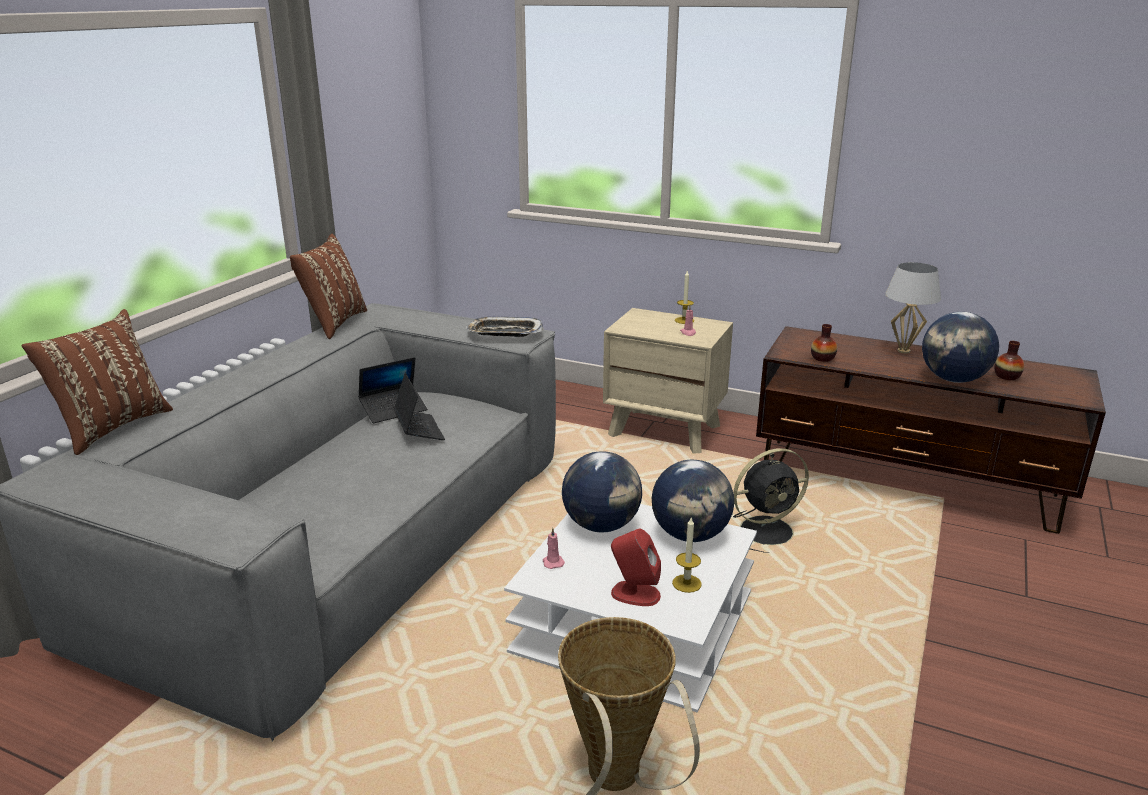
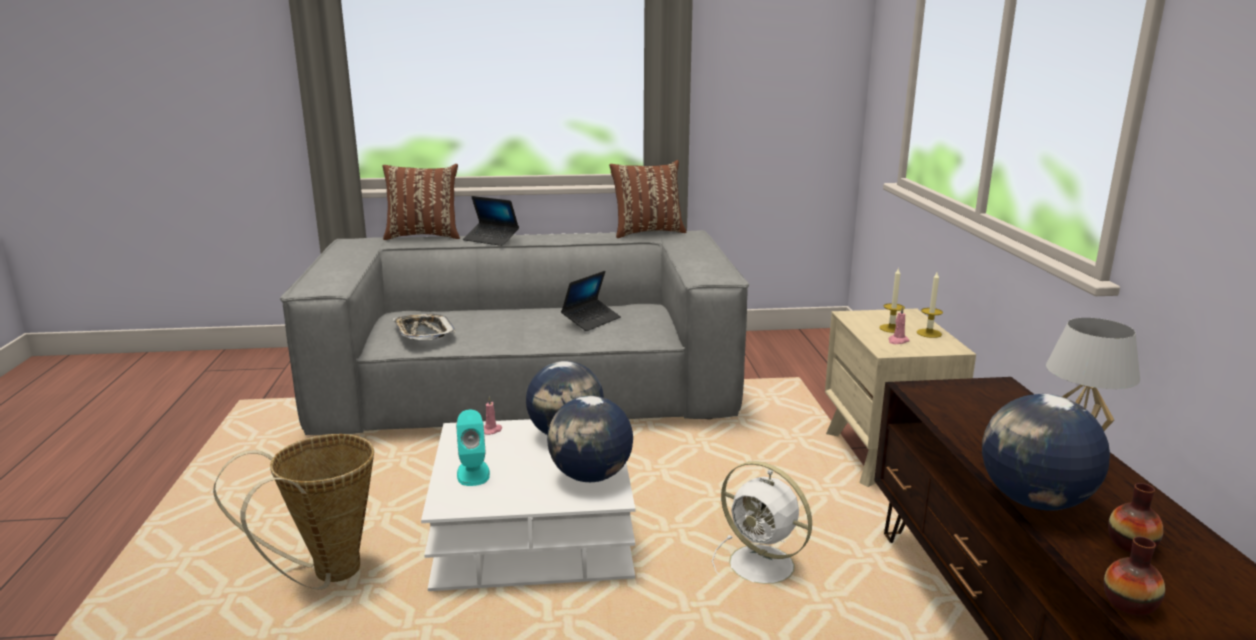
camera: 60 degrees right, 5 degrees down
(394, 410) = (614, 305): laptop -> laptop (491, 239)
(505, 332) = (712, 271): tray -> tray (423, 332)
(635, 594) = (473, 473): red speaker -> turquoise speaker
(686, 583) = (507, 492): candle -> candle (891, 328)
(768, 531) = (764, 566): black fan -> white fan
(822, 358) = (945, 410): vase -> vase (1129, 603)

